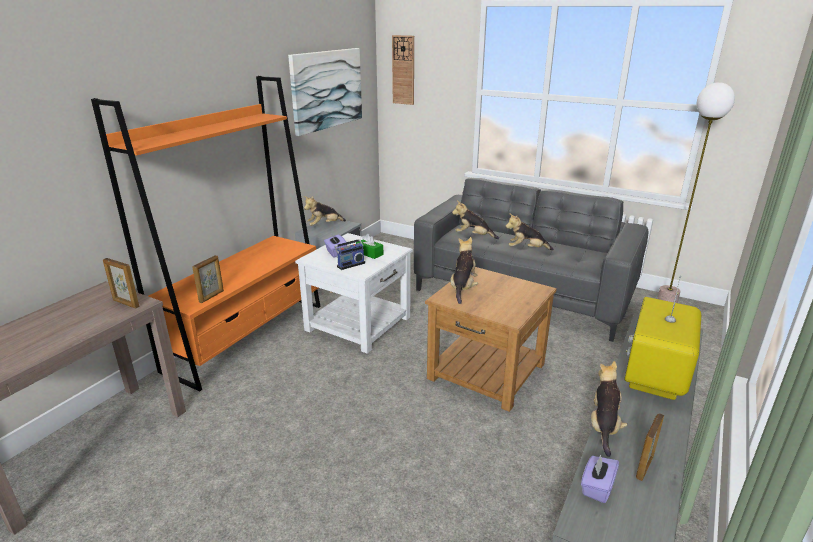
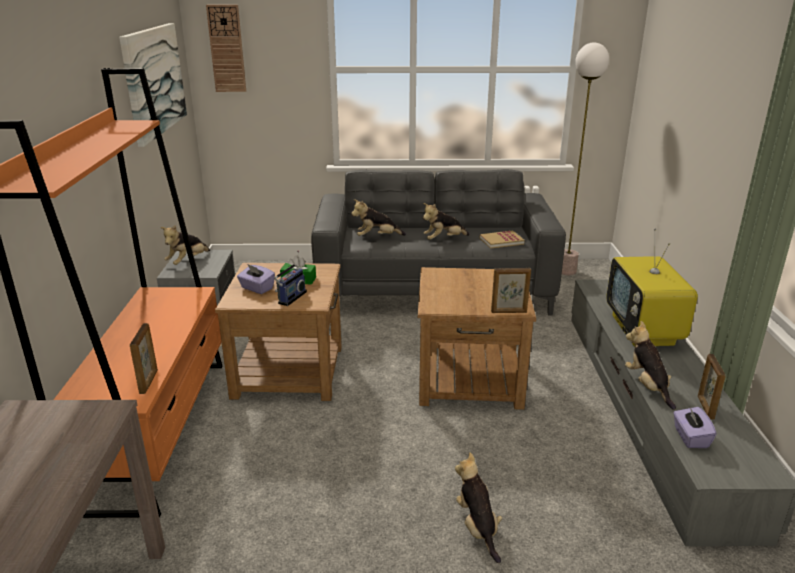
camera: 30 degrees left, 0 degrees up
(126, 304) = (85, 418): picture frame -> picture frame (509, 312)
(358, 324) = (289, 371): white side table -> brown side table
(463, 288) = (441, 292): plush toy -> plush toy (477, 527)
(575, 261) = (501, 241): none -> book

